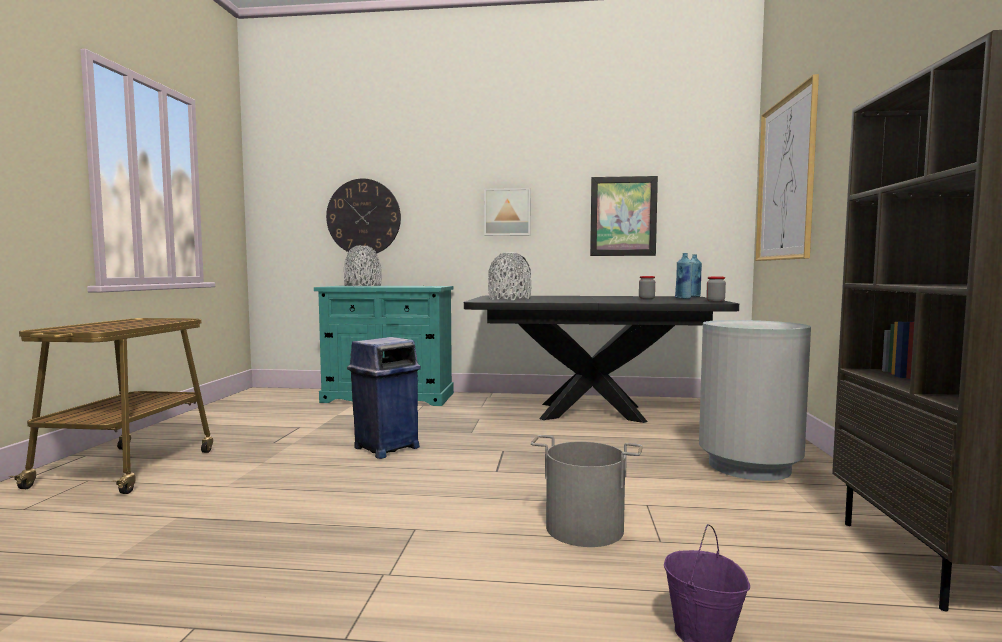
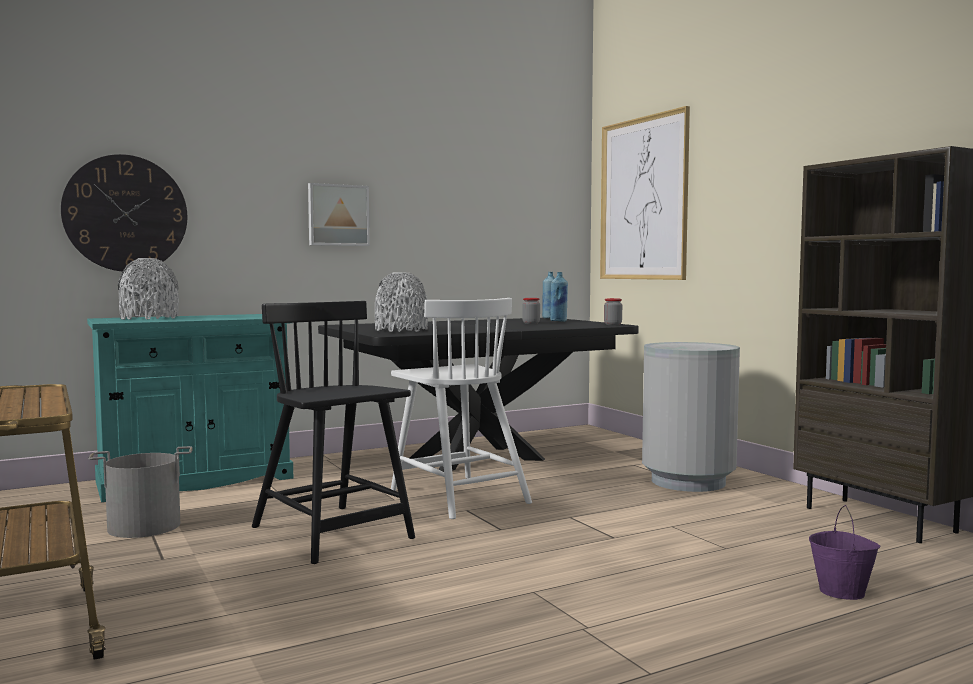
camera: 35 degrees left, 0 degrees up
(385, 448) = (333, 534): blue trash can -> black chair
(519, 438) = (458, 496): none -> white chair
(584, 528) = (662, 554): grey bucket -> grey bucket (144, 527)
(623, 216) = (470, 226): picture -> none

